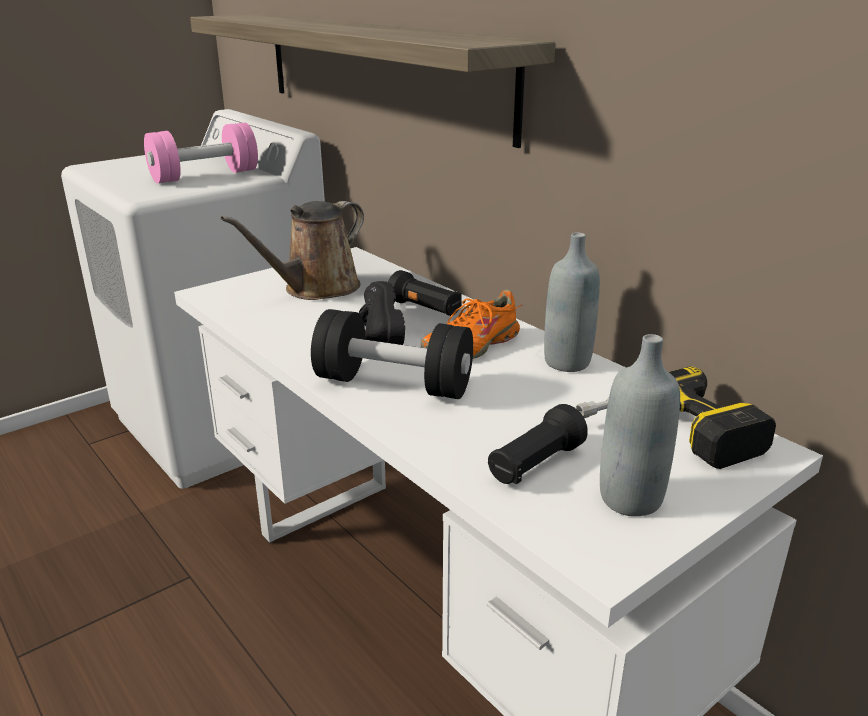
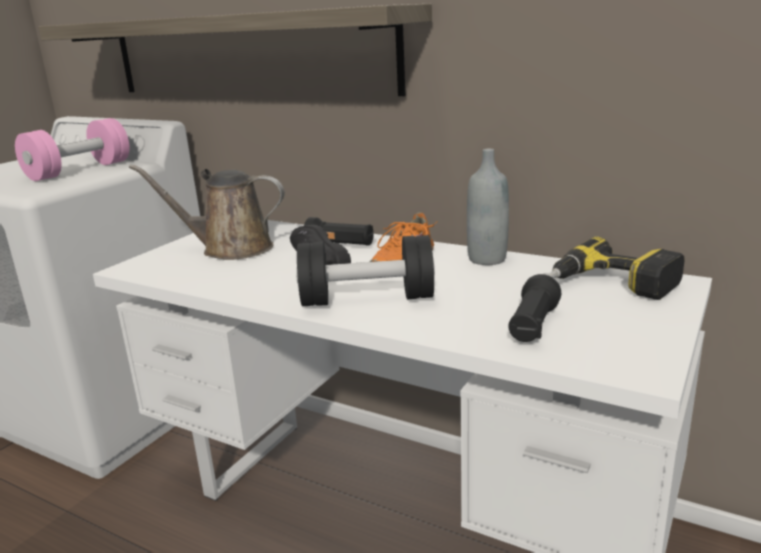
camera: 20 degrees left, 5 degrees down
(316, 289) = (230, 249): brown watering can -> brown watering can turned 75 degrees clockwise
(630, 499) = (621, 331): grey bottle -> none

